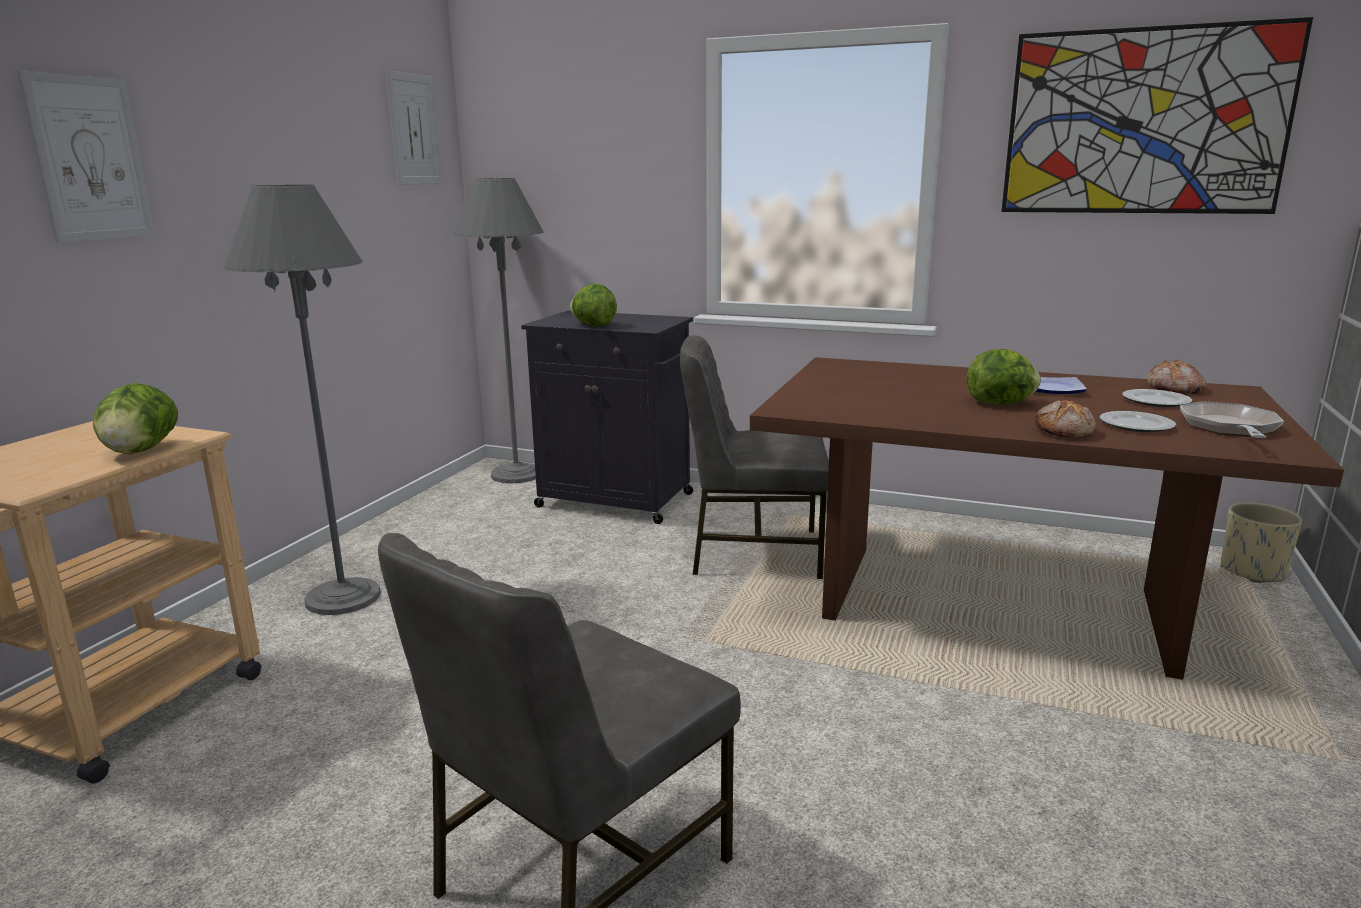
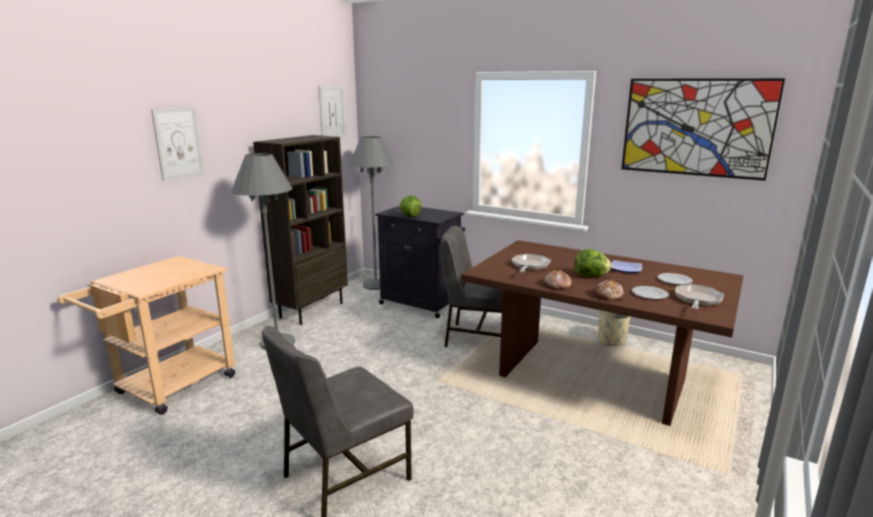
camera: 10 degrees right, 0 degrees up
(140, 451) = (188, 275): lettuce -> none
(399, 529) = (311, 310): none -> brown bookcase
(873, 395) = (530, 266): none -> frying pan
(1174, 389) = (692, 273): bread -> bread (556, 285)
(1252, 572) = (747, 373): beige planter -> beige planter (611, 341)

